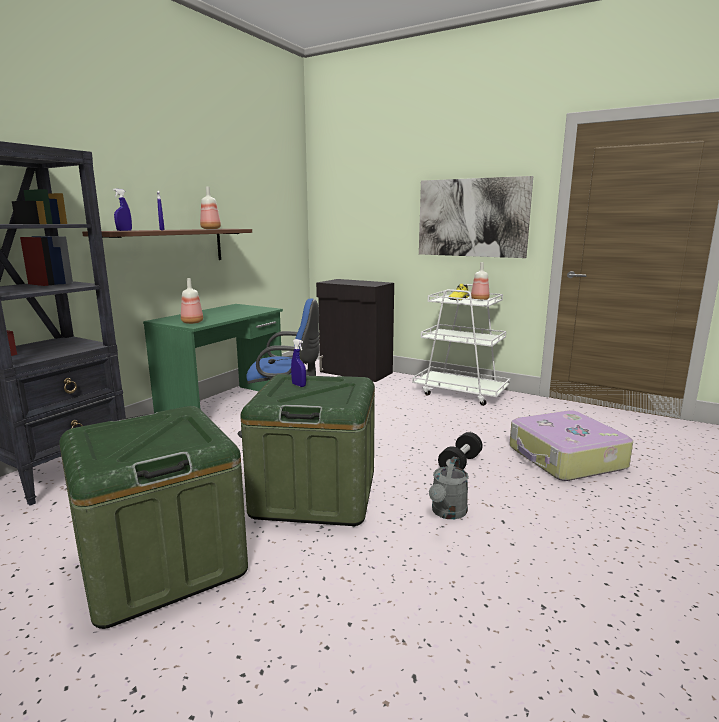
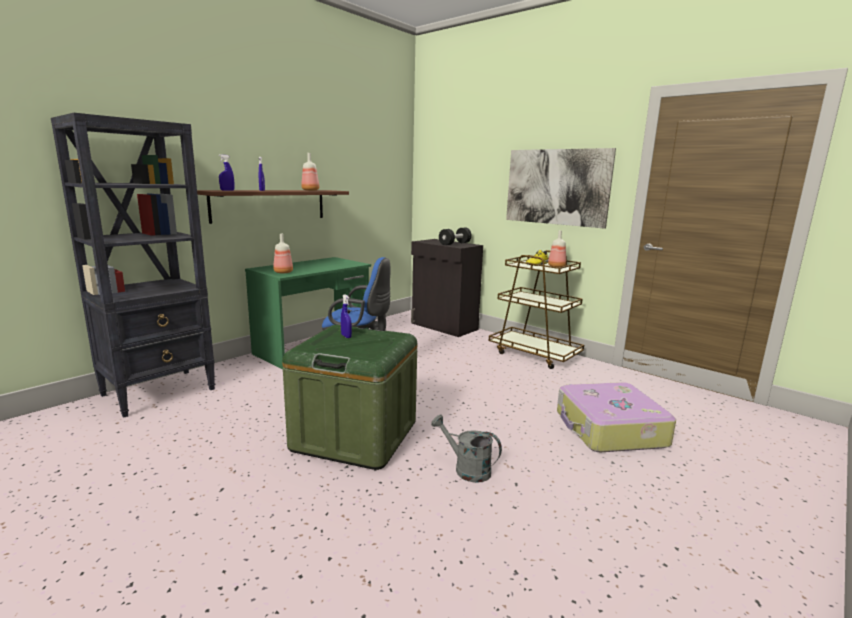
camera: 10 degrees right, 0 degrees up
(161, 562) = (200, 479): green storage box -> none
(447, 513) = (466, 469): grey watering can -> grey watering can turned 90 degrees clockwise
(460, 392) = (534, 354): white cart -> brown cart
(460, 464) = (500, 423): black dumbbell -> black dumbbell (454, 244)

